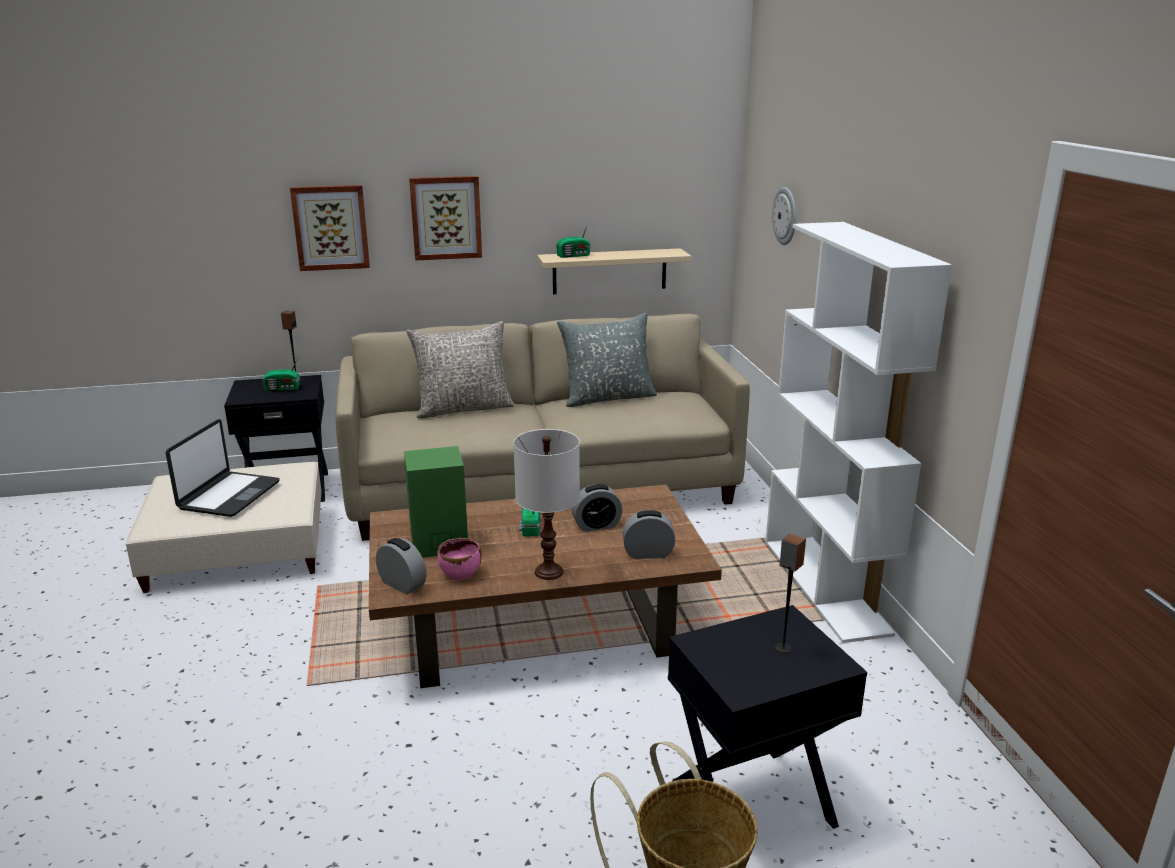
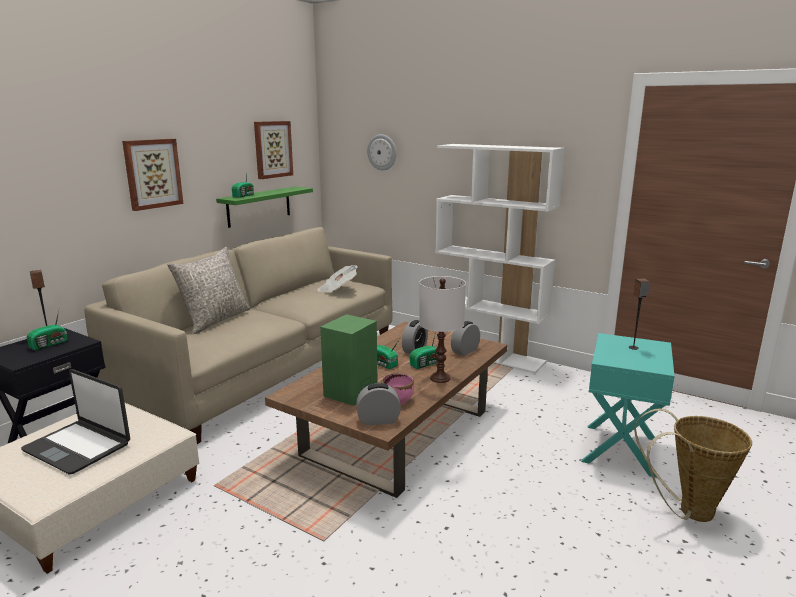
camera: 45 degrees left, 5 degrees down
(228, 495) = (78, 447): laptop -> laptop turned 150 degrees clockwise
(331, 227) = (59, 188): picture -> picture (272, 149)
(572, 548) = (426, 364): none -> radio
(607, 397) = (297, 290): grey pillow -> none
(609, 271) = (259, 206): beige shelf -> green shelf
(649, 411) = (337, 289): none -> newspaper
(753, 805) = (621, 450): black side table -> turquoise side table

